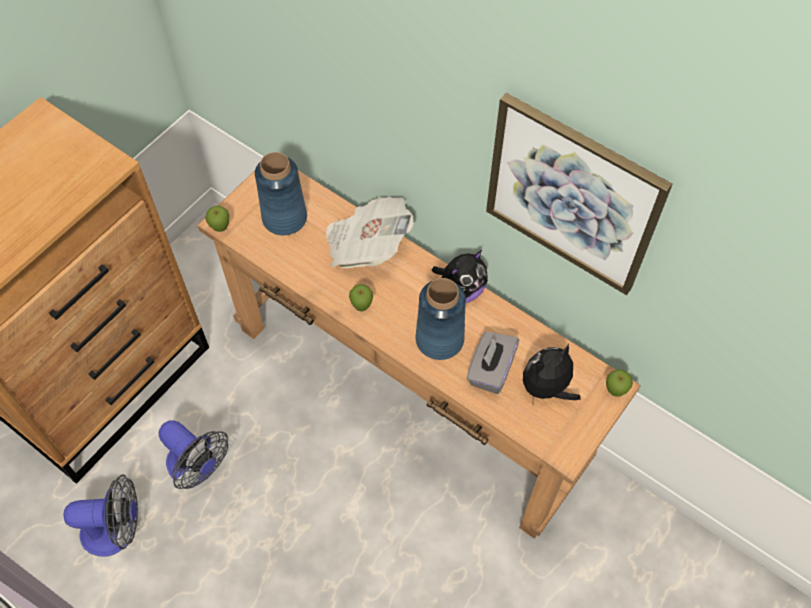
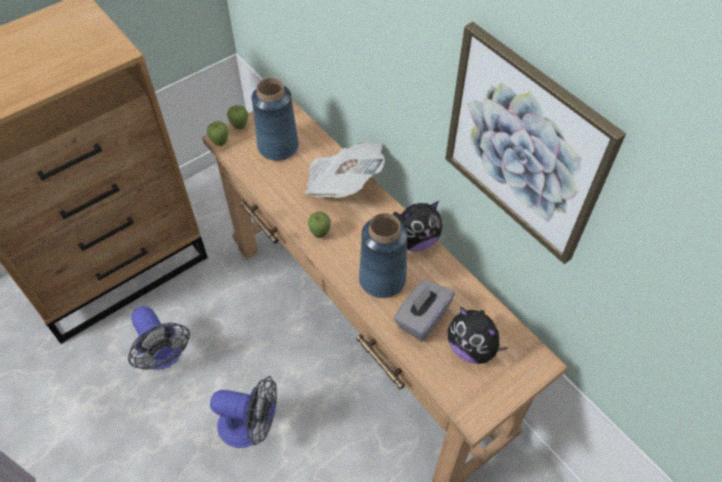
camera: 15 degrees right, 5 degrees down
(117, 530) = (78, 392): fan -> fan (251, 426)
(546, 388) = (472, 348): plush toy -> plush toy turned 120 degrees counterclockwise
(615, 391) = (540, 367): apple -> apple (240, 127)

